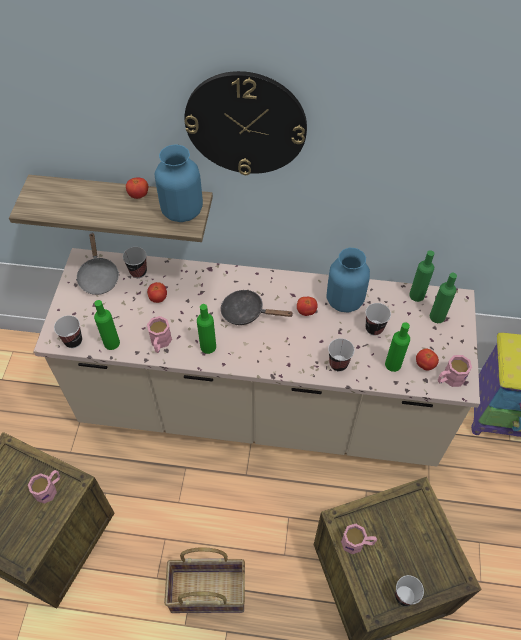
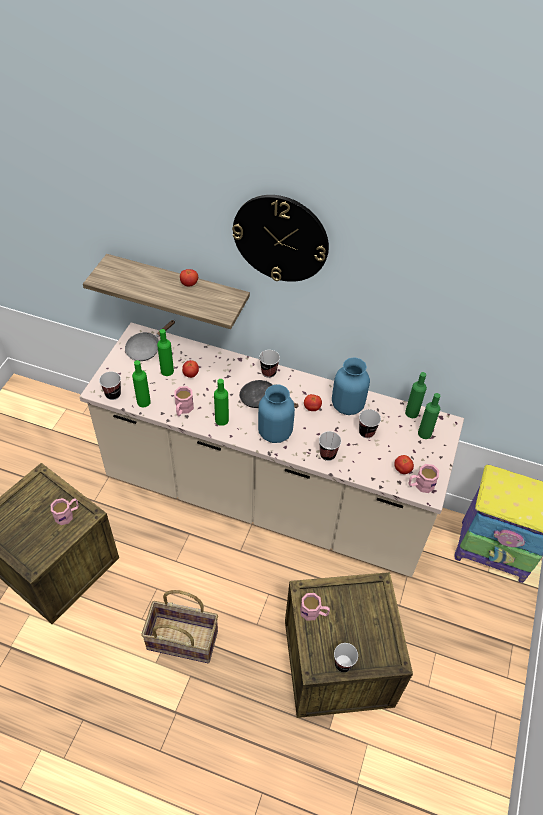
camera: 10 degrees right, 5 degrees down
(98, 276) = (146, 348): grey frying pan -> grey frying pan turned 45 degrees clockwise
(138, 272) = (180, 351): cup -> cup (268, 372)
(182, 210) = (221, 302): blue vase -> blue vase (275, 432)
(393, 364) = (374, 464): green bottle -> green bottle (167, 371)

